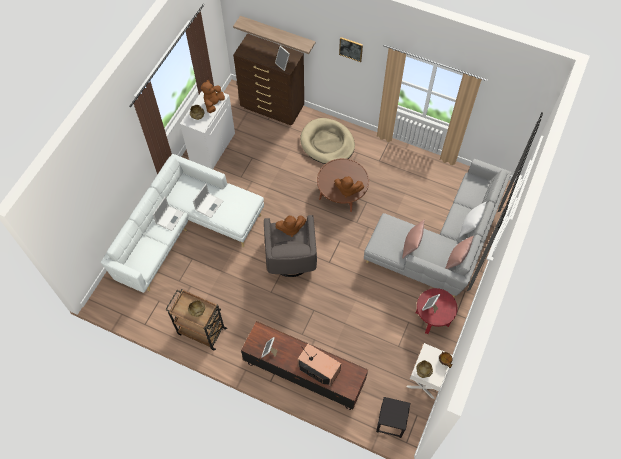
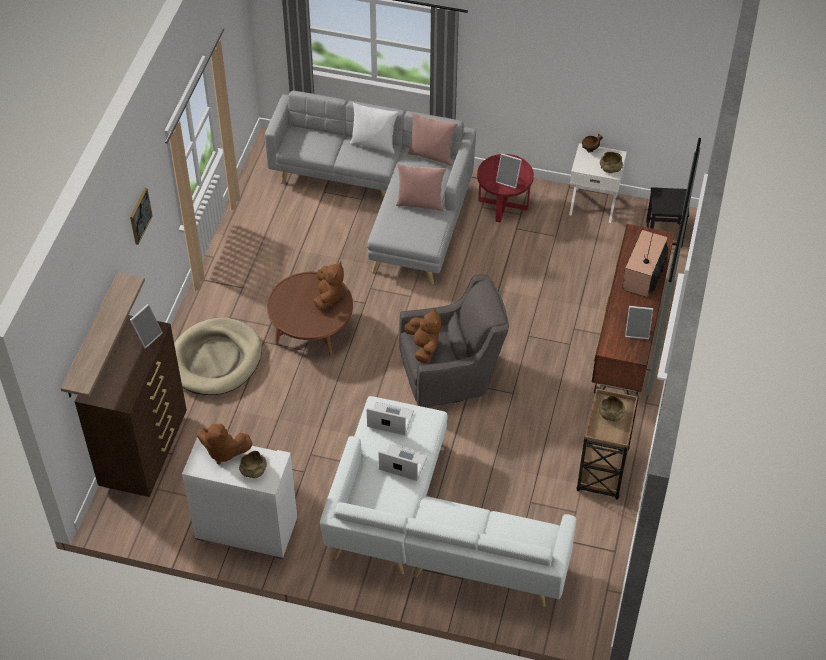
camera: 100 degrees left, 10 degrees down
(170, 217) = (439, 514): laptop -> laptop (389, 419)

